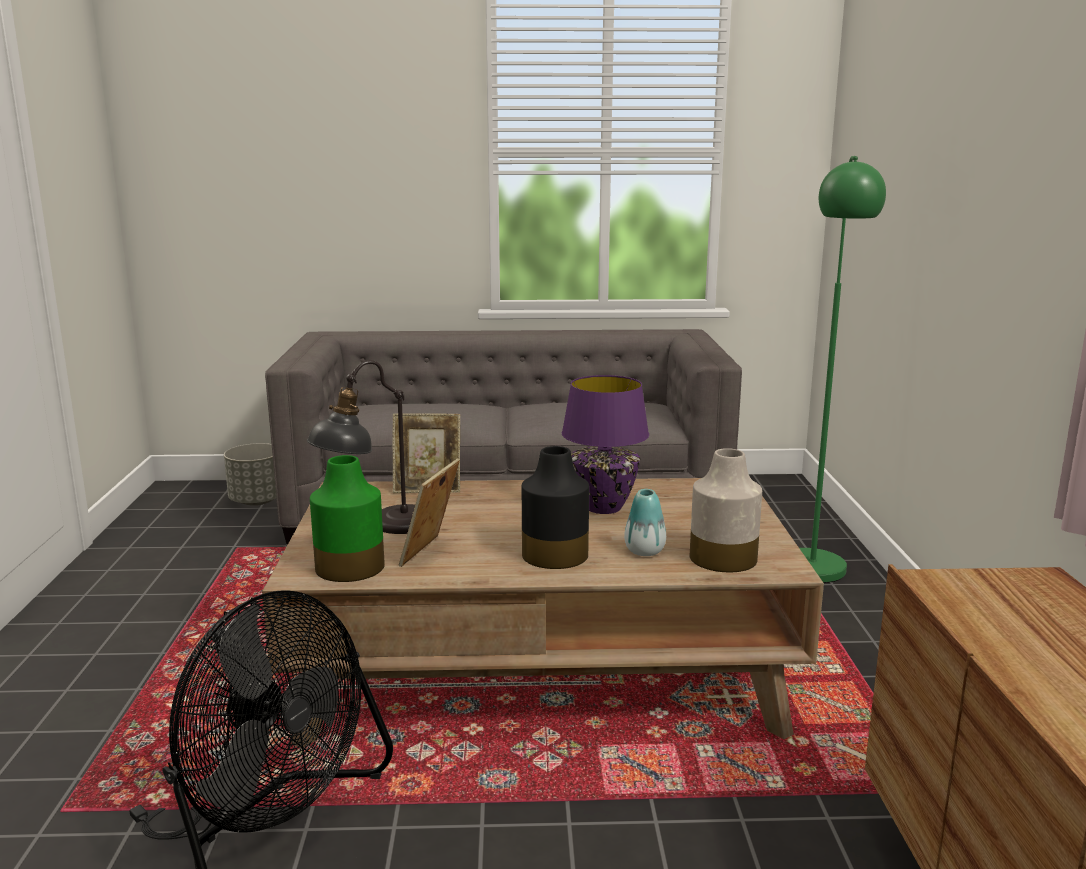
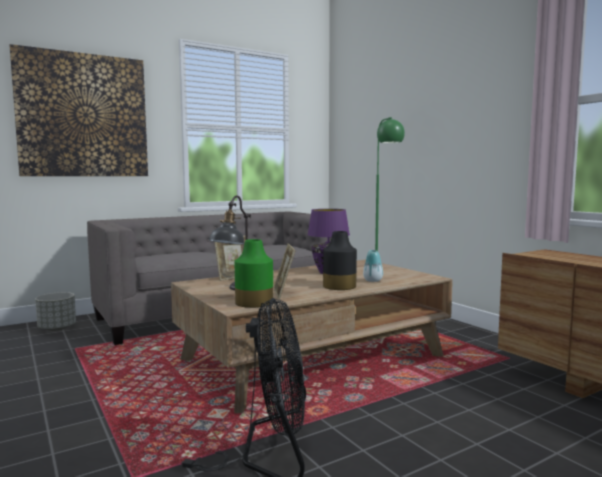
camera: 30 degrees left, 10 degrees down
(312, 145) = (83, 115): none -> picture
(722, 558) = (405, 278): beige vase -> none

